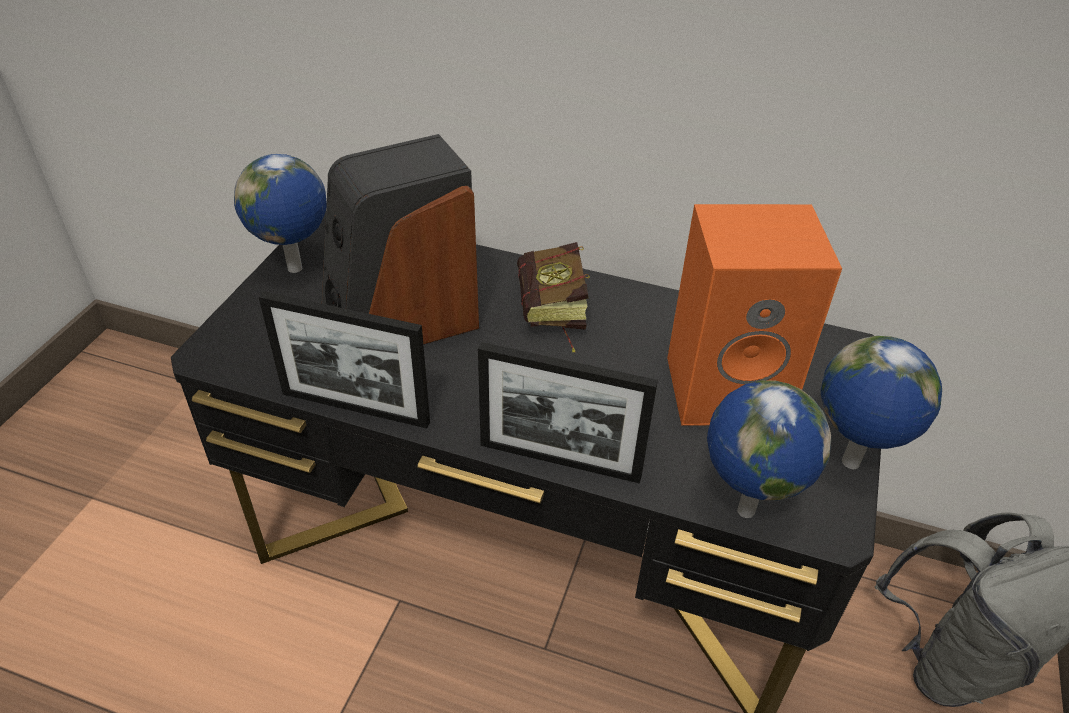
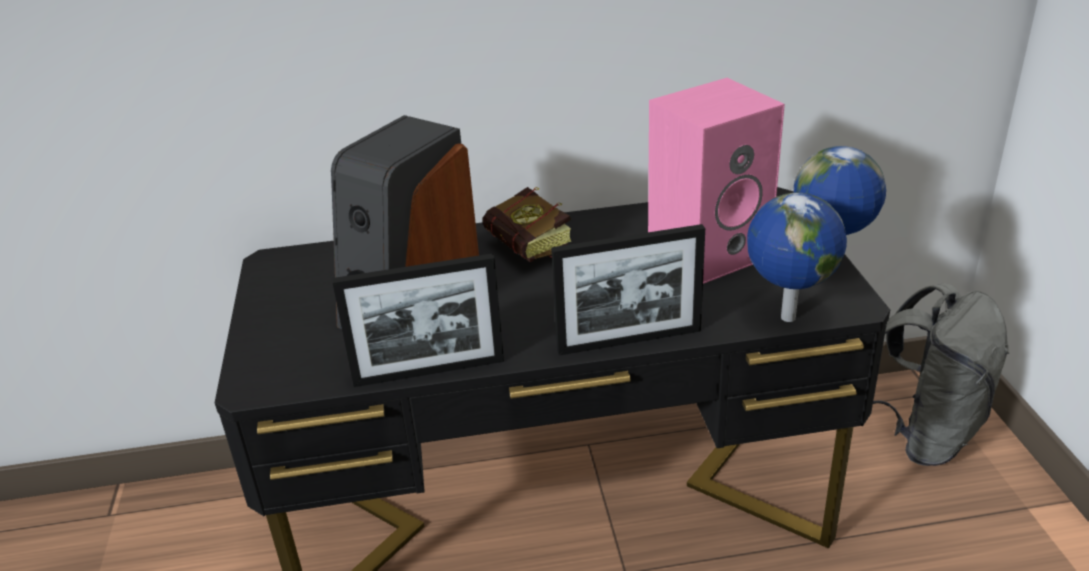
camera: 25 degrees left, 10 degrees down
(296, 269) = (274, 299): globe -> none
(729, 388) = (709, 251): orange speaker -> pink speaker

